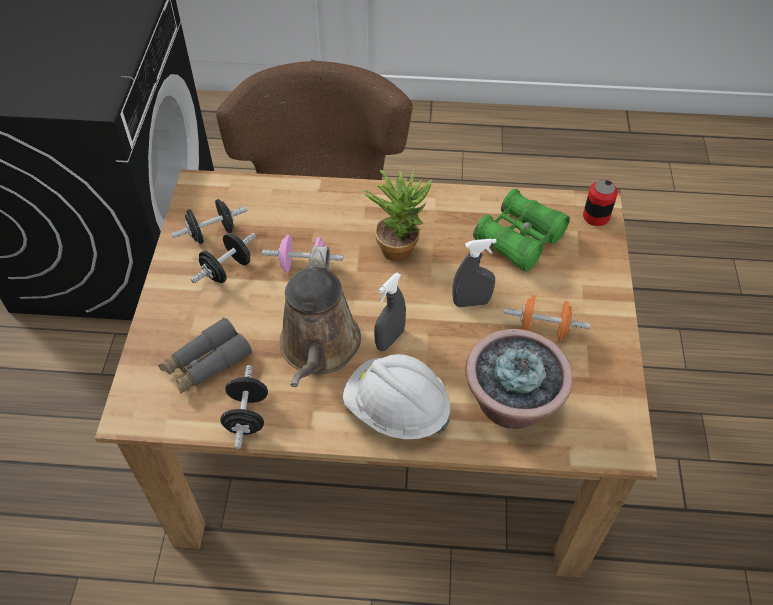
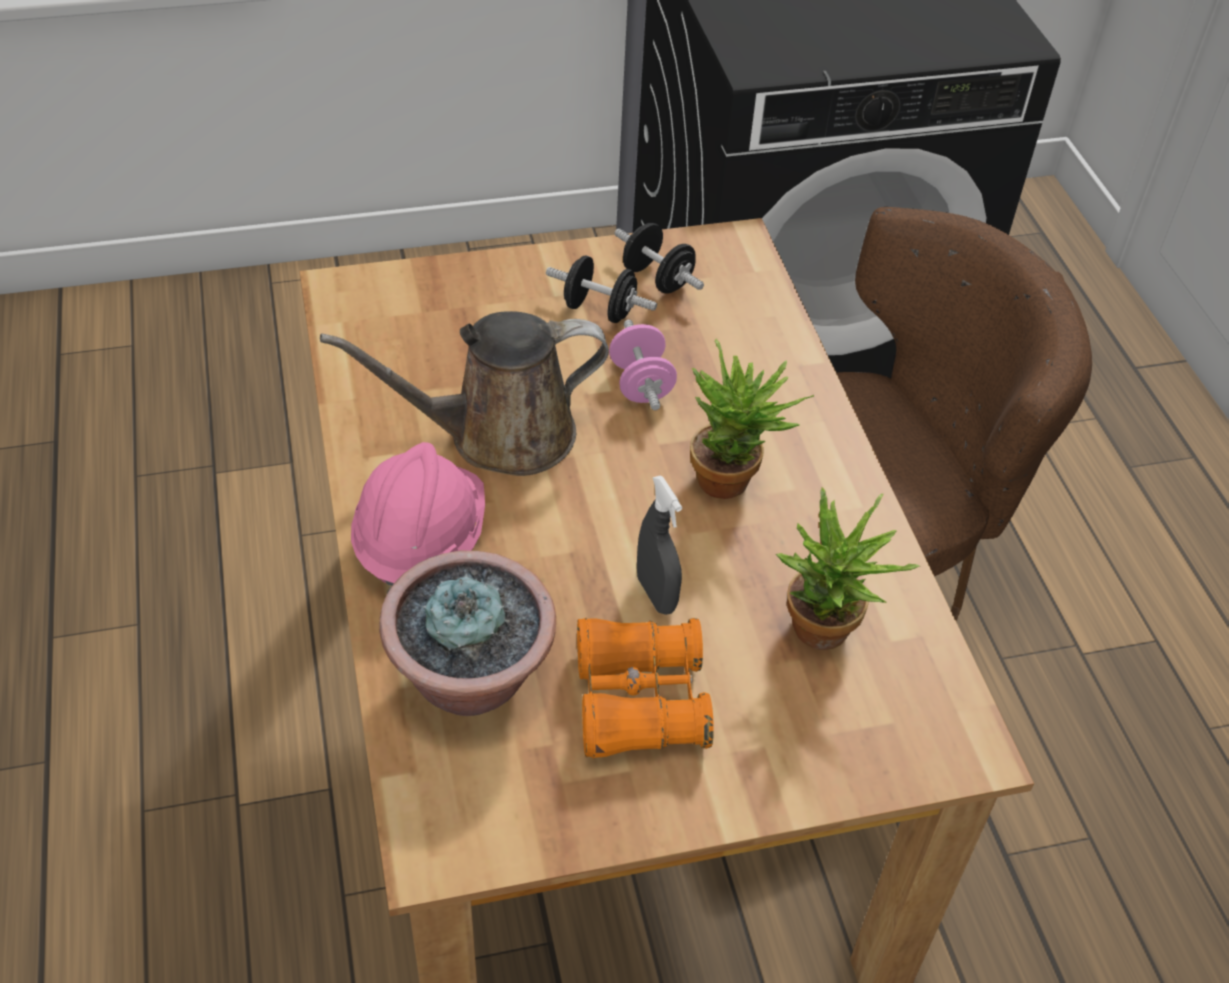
camera: 70 degrees right, 5 degrees down
(206, 363) = (436, 332): grey binoculars -> none
(247, 416) = (366, 391): black dumbbell -> none
(390, 339) = (544, 508): grey spray bottle -> none
(396, 410) = (420, 542): white hard hat -> pink hard hat
(519, 239) = (826, 637): green binoculars -> potted plant
(543, 329) = (639, 702): orange dumbbell -> orange binoculars
(596, 217) = (943, 748): can -> none

